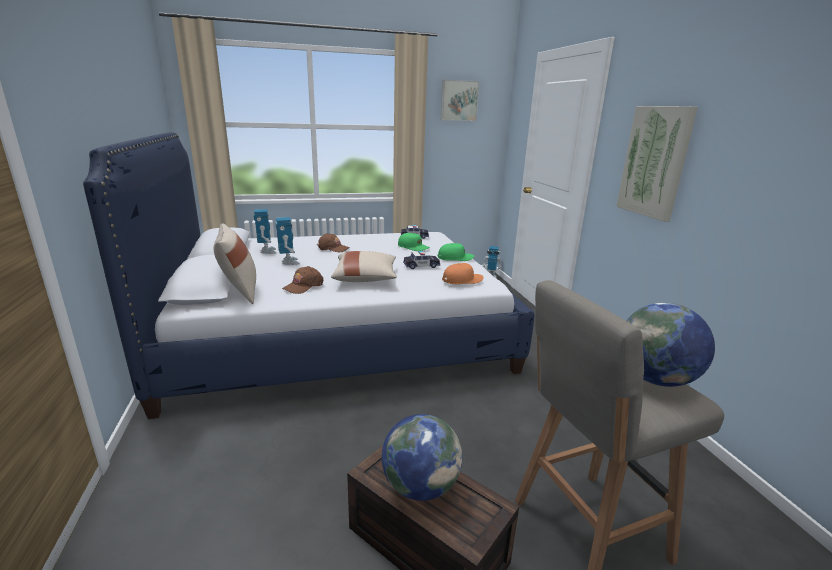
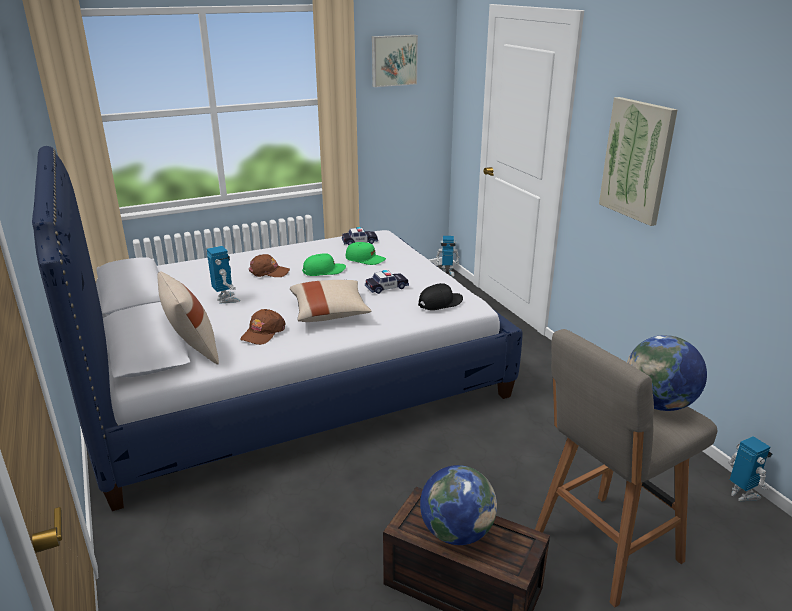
camera: 10 degrees left, 5 degrees up
(267, 251) = (189, 286): toy robot -> toy robot (741, 494)
(455, 258) = (420, 270): green cap -> green cap (324, 271)
(462, 280) = (440, 303): orange cap -> black cap

